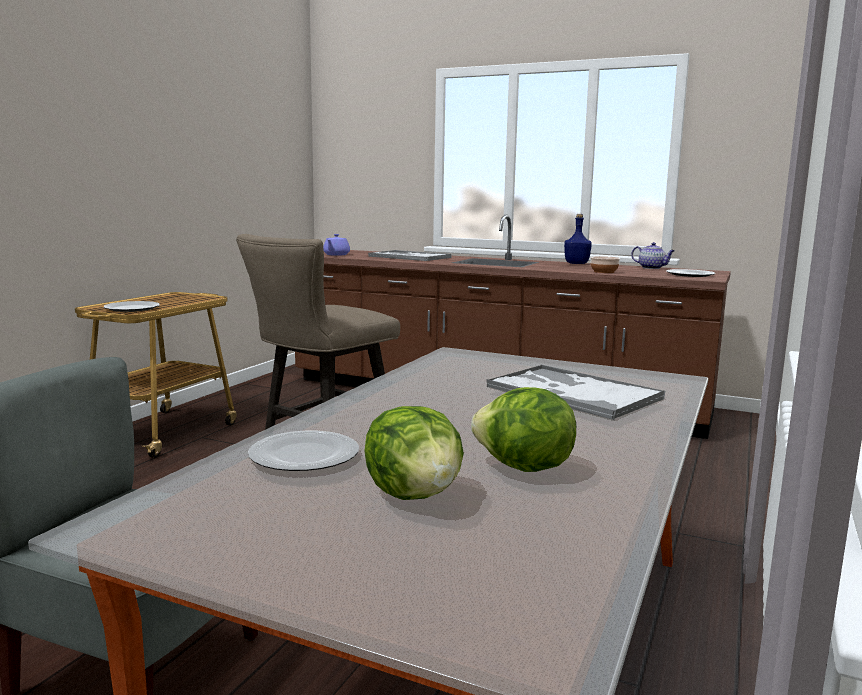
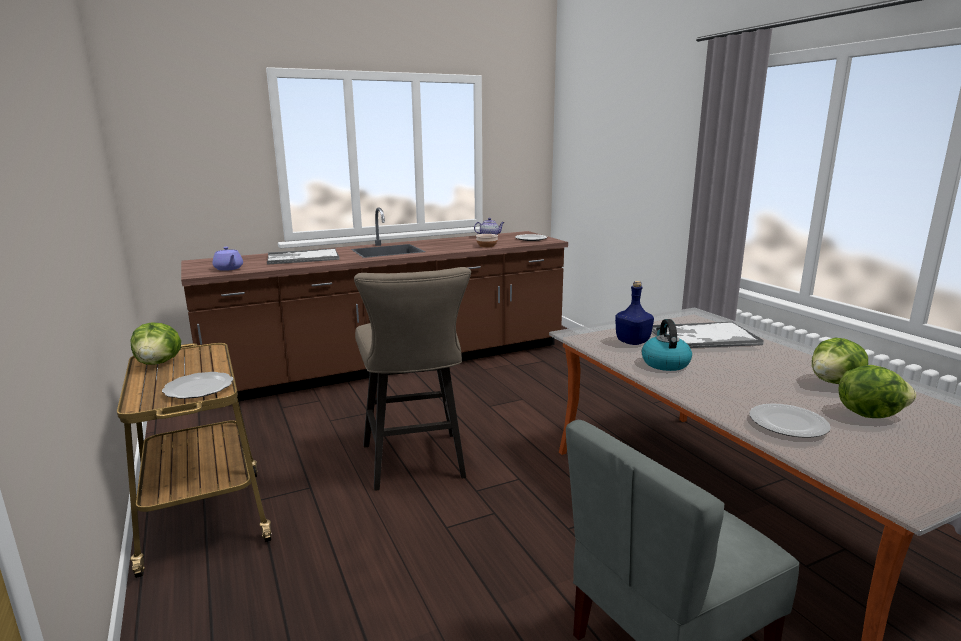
camera: 50 degrees left, 5 degrees up
(169, 297) = (159, 363): none -> lettuce
(426, 390) = (664, 363): none -> kettle
(576, 263) = (436, 241): blue bottle -> blue bottle (632, 342)

